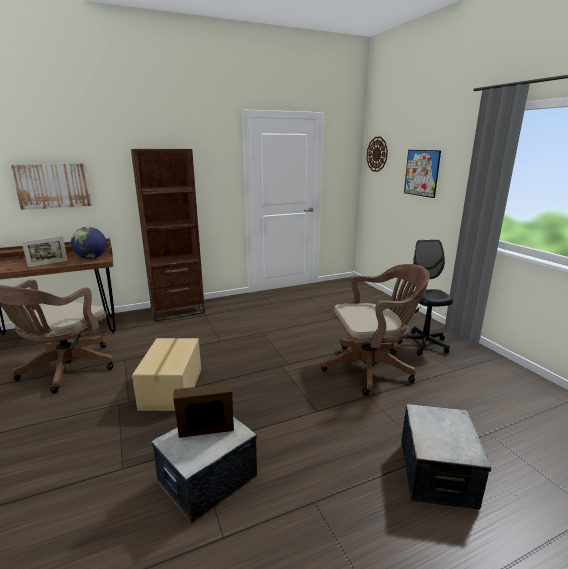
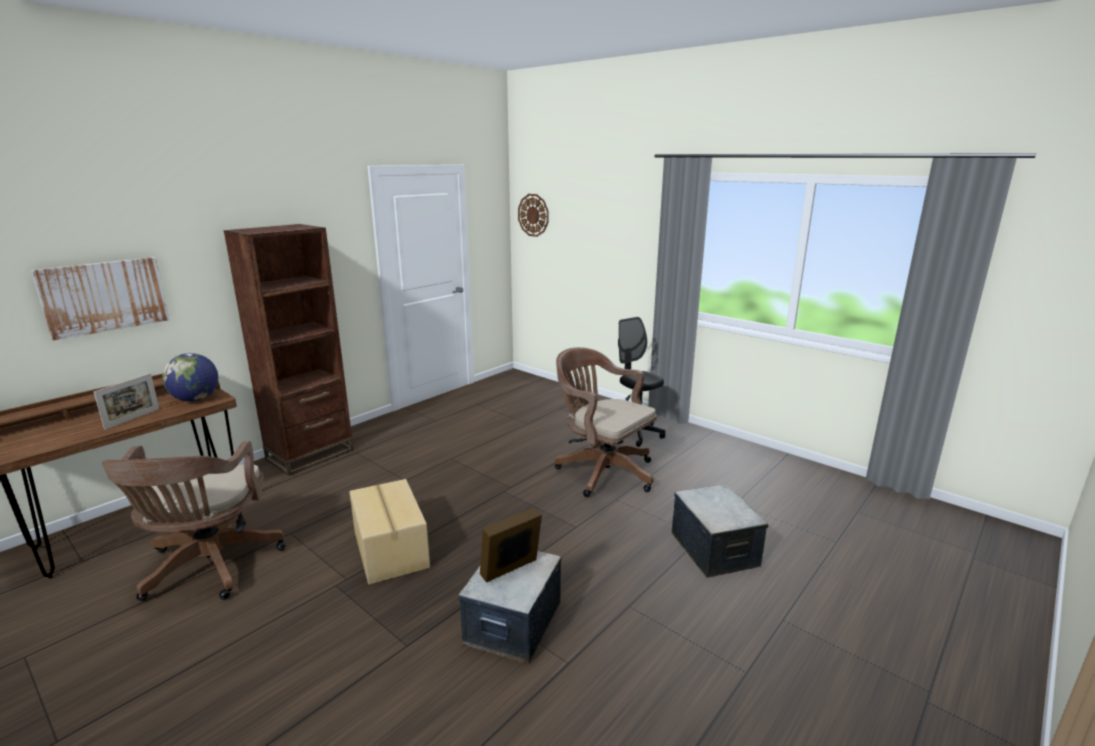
camera: 25 degrees left, 0 degrees up
(372, 368) = (602, 471): brown office chair -> brown office chair turned 105 degrees counterclockwise
(421, 173) = (597, 239): picture -> none

